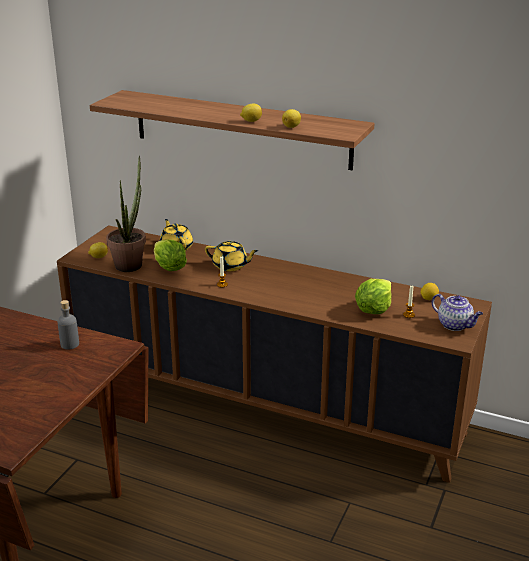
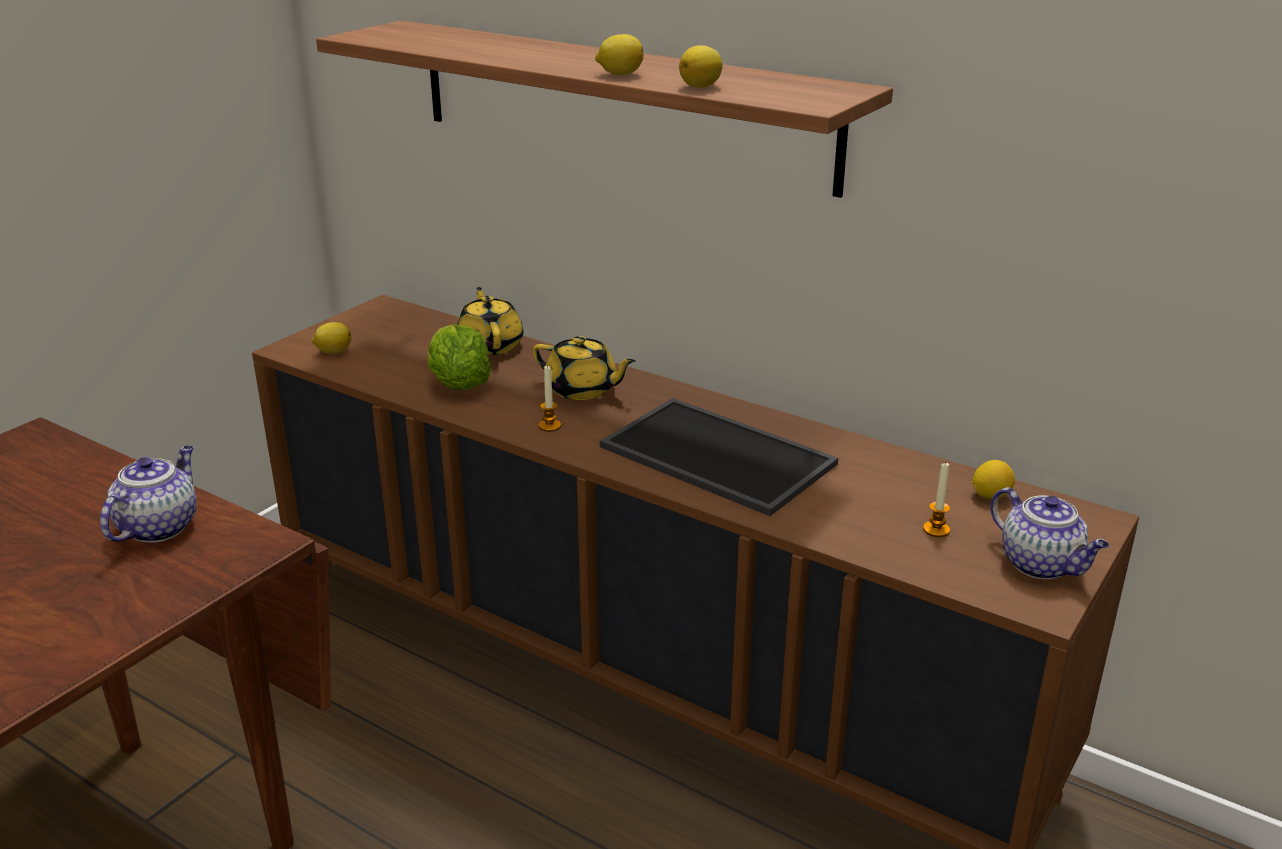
camera: 10 degrees right, 0 degrees up
(70, 344) = (159, 526): grey bottle -> teapot
(131, 263) = (389, 368): potted plant -> none
(303, 292) = (713, 456): none -> tray
(373, 309) = (858, 509): lettuce -> none

